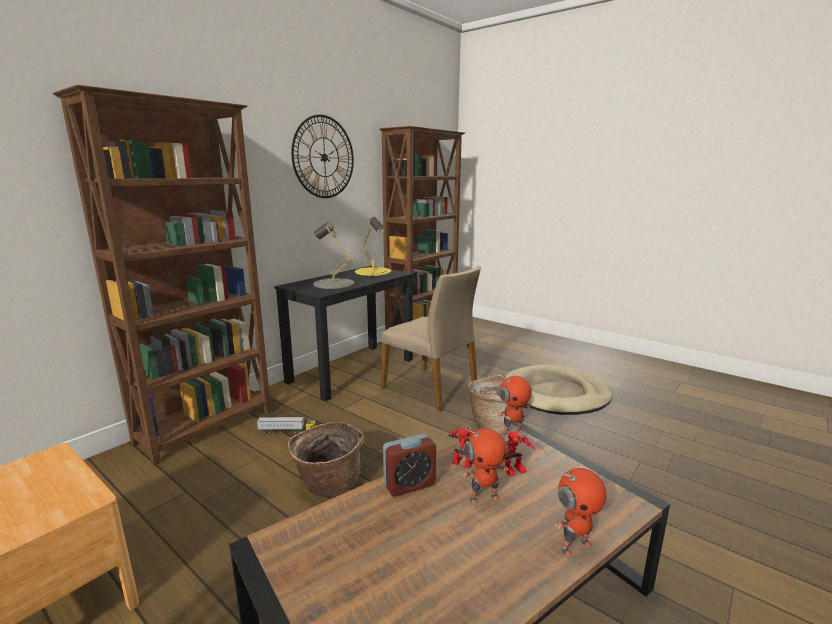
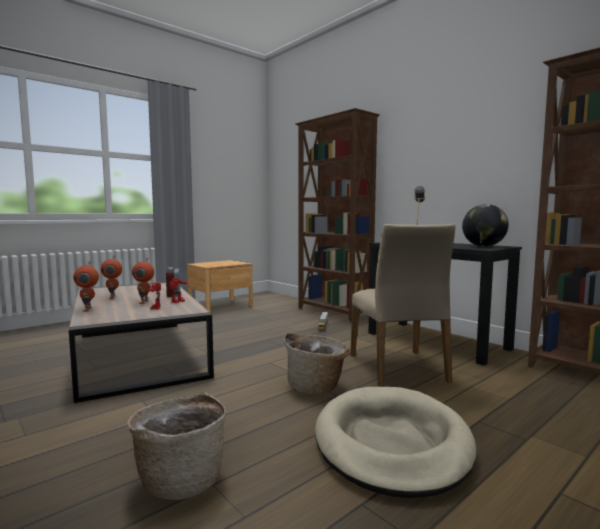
camera: 100 degrees right, 10 degrees down
(324, 157) = (471, 128): wall clock -> none
(328, 484) = (258, 334): basket -> basket (181, 478)
(373, 271) = (483, 246): yellow table lamp -> globe
(431, 388) = (398, 368): beige chair -> beige chair turned 60 degrees counterclockwise
(512, 431) = (195, 311): toy robot -> toy robot (113, 297)

